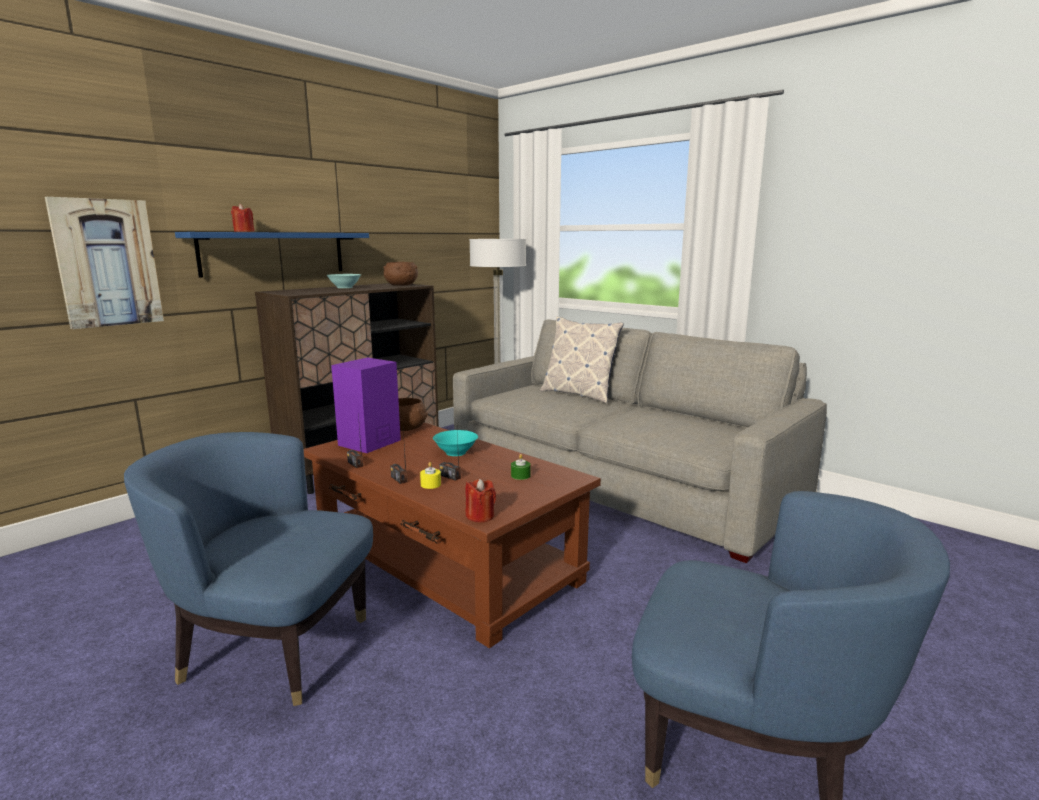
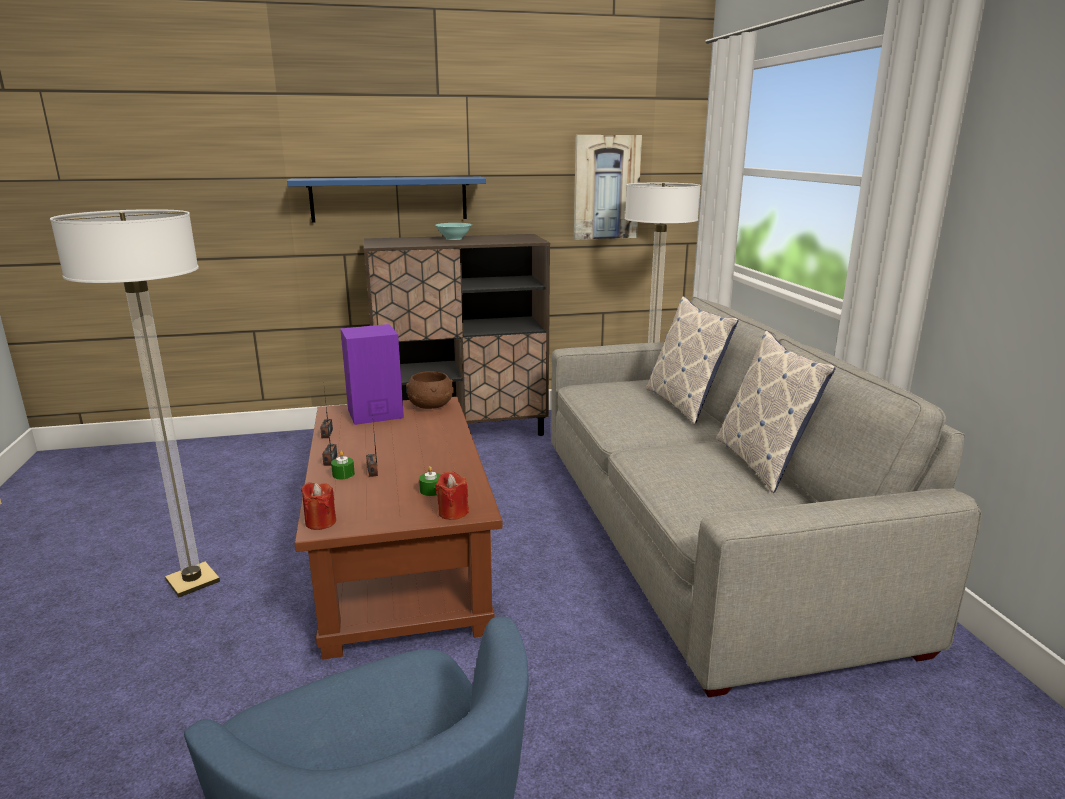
camera: 35 degrees right, 5 degrees up
(107, 263) = (231, 207): picture -> picture (606, 187)
(244, 232) = (350, 178): red candle -> red candle (453, 512)
(272, 647) = (193, 581): blue armchair -> floor lamp
(401, 285) = (518, 239): brown bowl -> none
(430, 484) = (343, 474): yellow candle -> green candle
(456, 452) = (424, 445): turquoise bowl -> none
(678, 414) = (762, 463): none -> pillow

